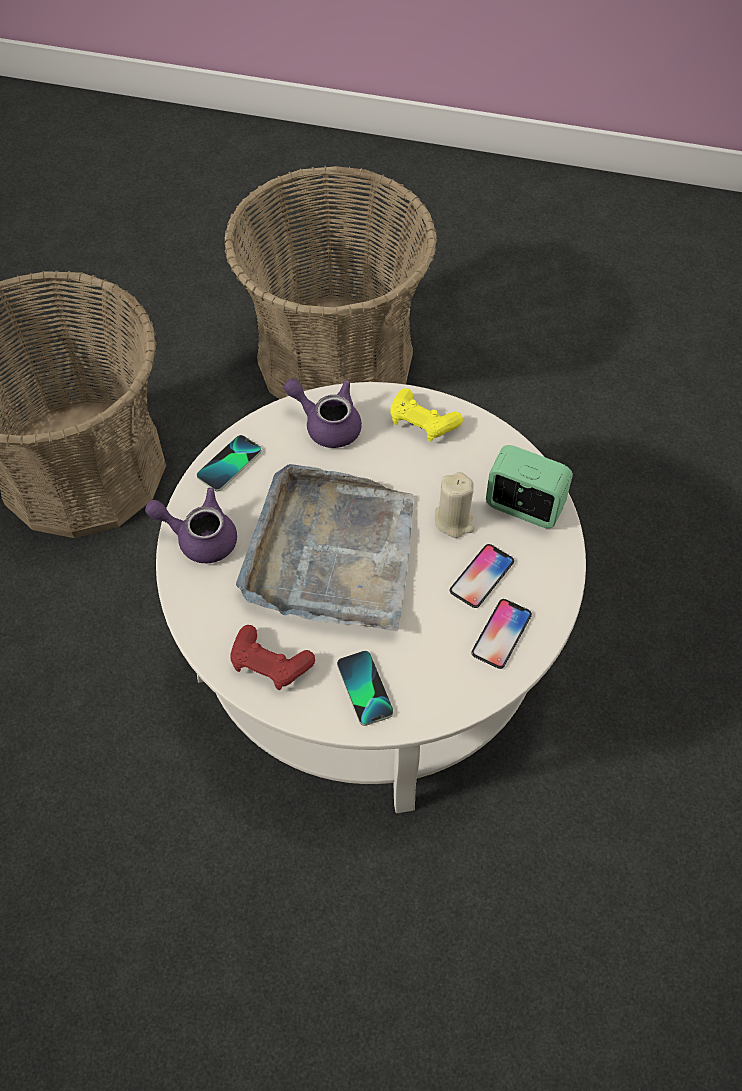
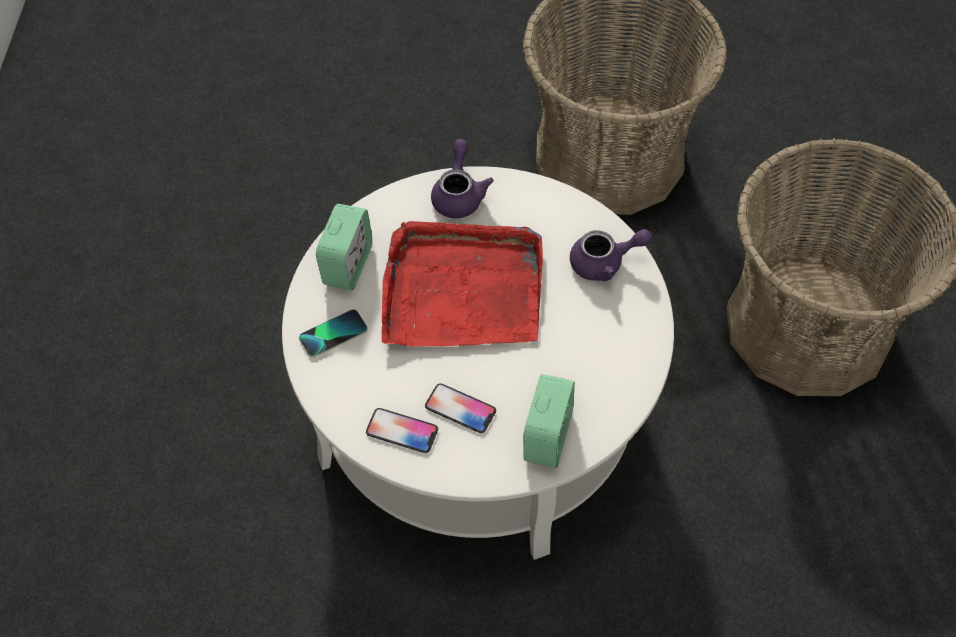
camera: 80 degrees right, 0 degrees up
(229, 464) = (540, 199): phone -> none
(270, 663) = (347, 265): red game controller -> alarm clock
(327, 424) = (604, 263): purple teapot -> purple teapot turned 60 degrees clockwise
(331, 553) = (462, 289): grey tray -> red tray
(422, 422) = (628, 339): yellow game controller -> none
(454, 521) = (517, 379): beige candle -> none

